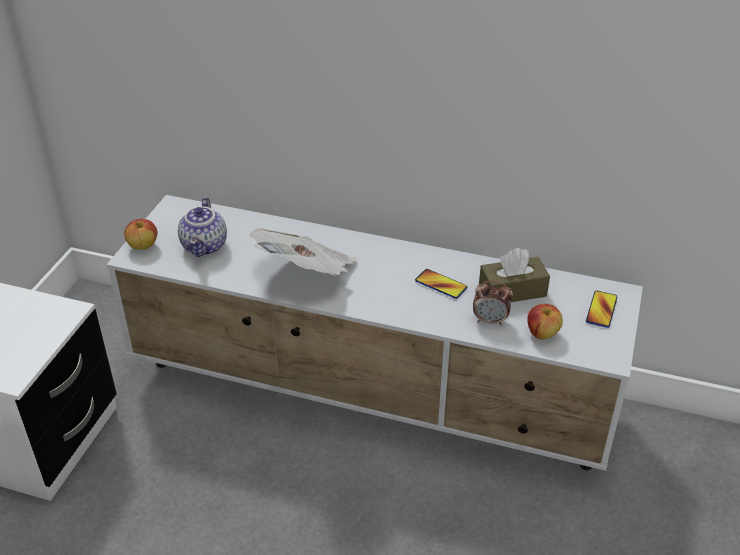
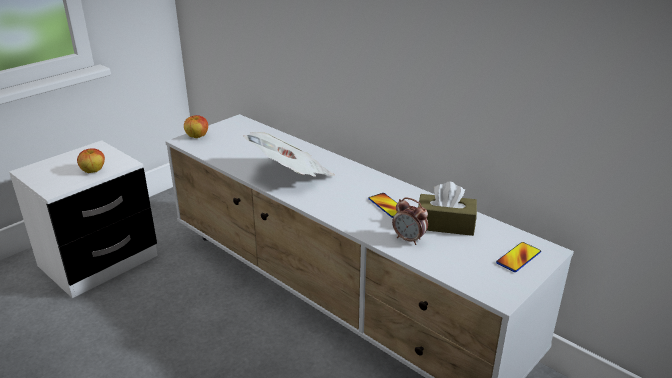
camera: 25 degrees right, 10 degrees down
(205, 246) = (236, 145): teapot -> none
(542, 333) = (448, 260): apple -> apple (93, 171)

